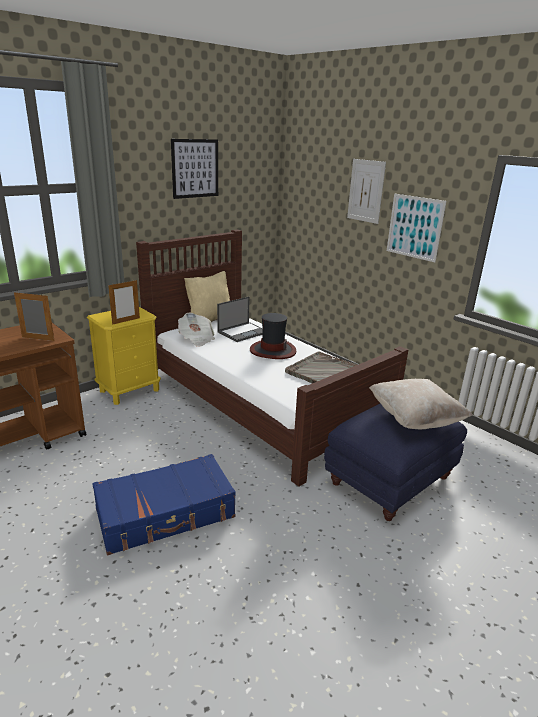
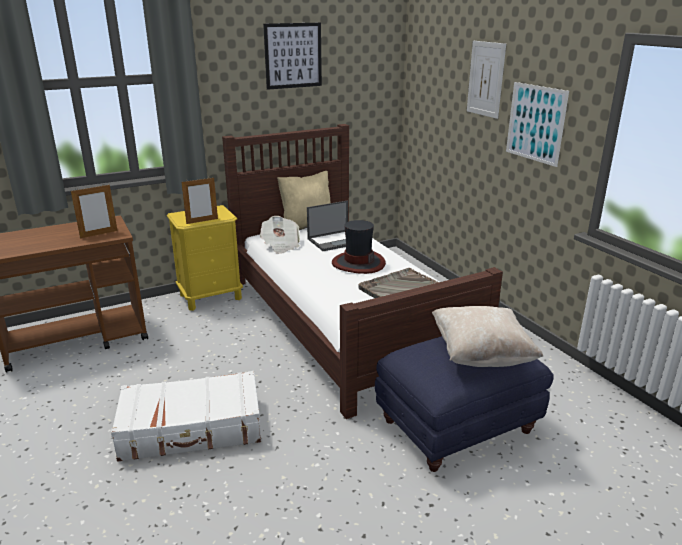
camera: 15 degrees right, 0 degrees up
(38, 339) = (99, 234): picture frame -> picture frame turned 120 degrees clockwise
(166, 514) = (192, 429): blue suitcase -> white suitcase

